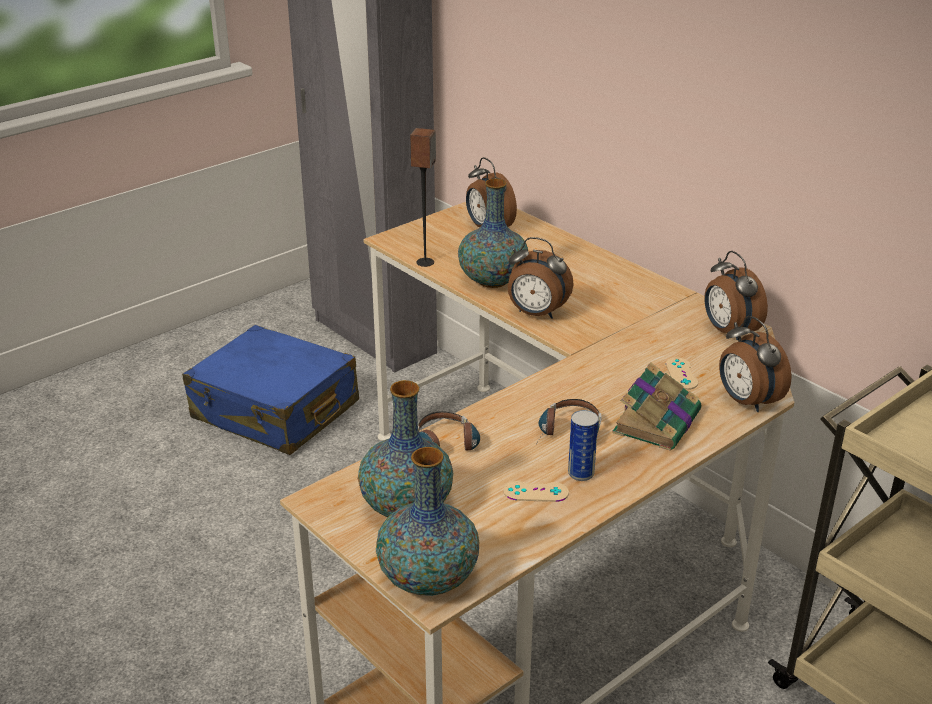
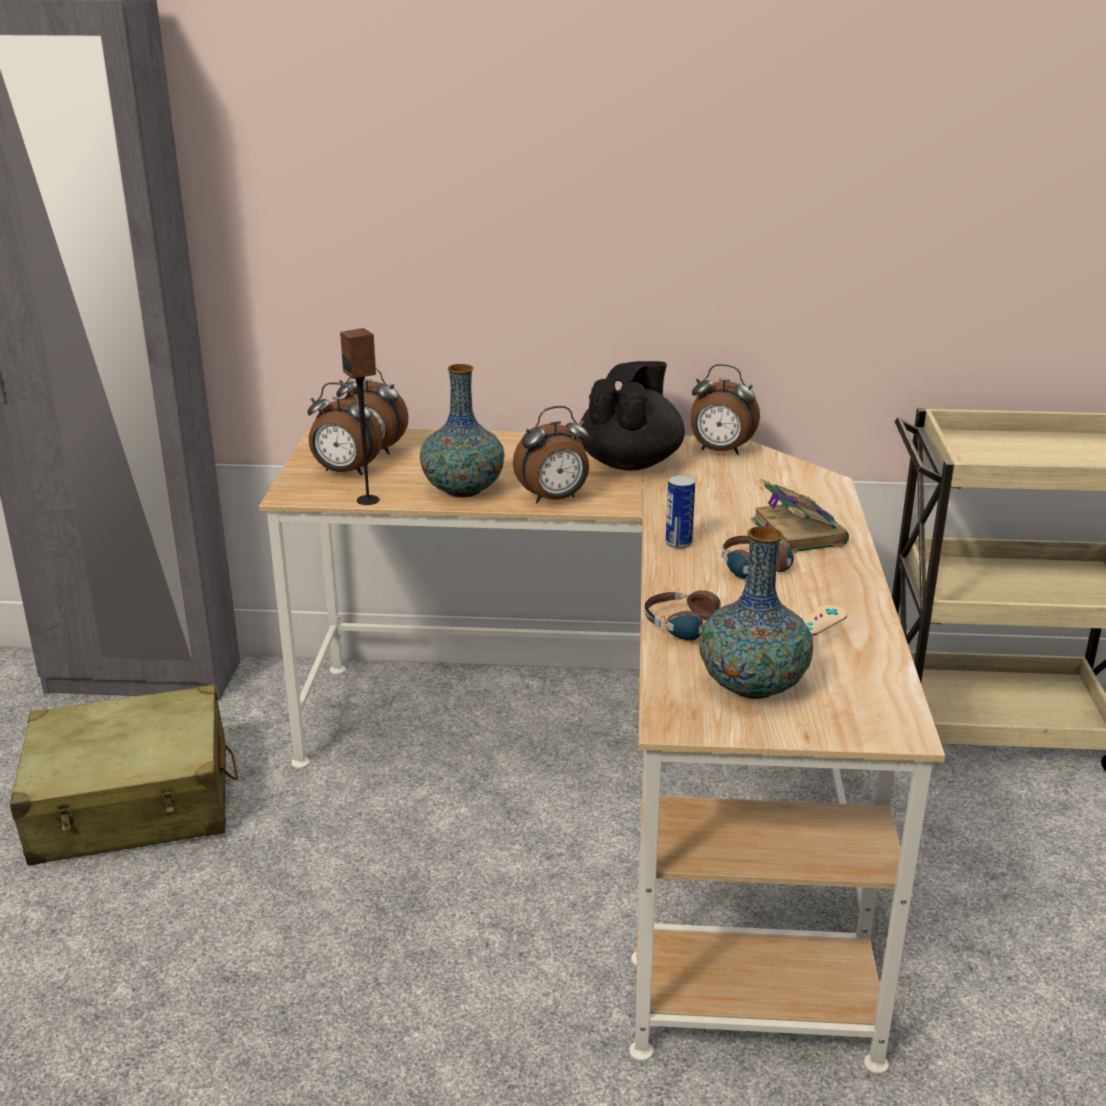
camera: 45 degrees left, 5 degrees down
(275, 411) = (133, 803): blue suitcase -> beige suitcase
(427, 579) = (873, 723): vase -> none
(581, 473) = (820, 592): can -> can (678, 543)
(642, 310) = (631, 462): none -> black teapot
(681, 374) = (747, 493): beige game controller -> none
(746, 401) = (825, 491): alarm clock -> alarm clock (345, 472)

